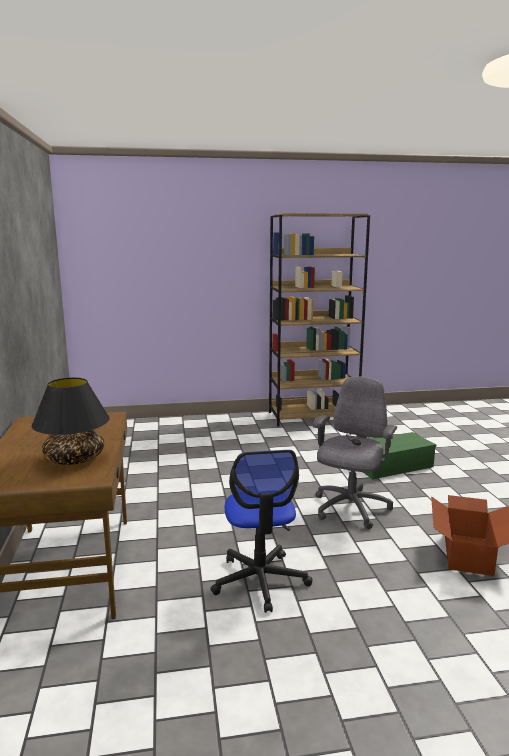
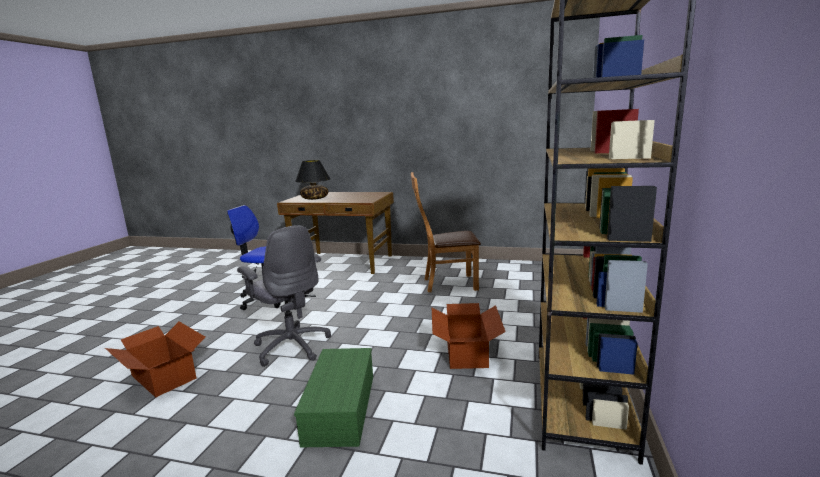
camera: 115 degrees right, 0 degrees up
(154, 469) = (446, 284): none -> brown chair
(291, 444) = (465, 352): none -> cardboard box

